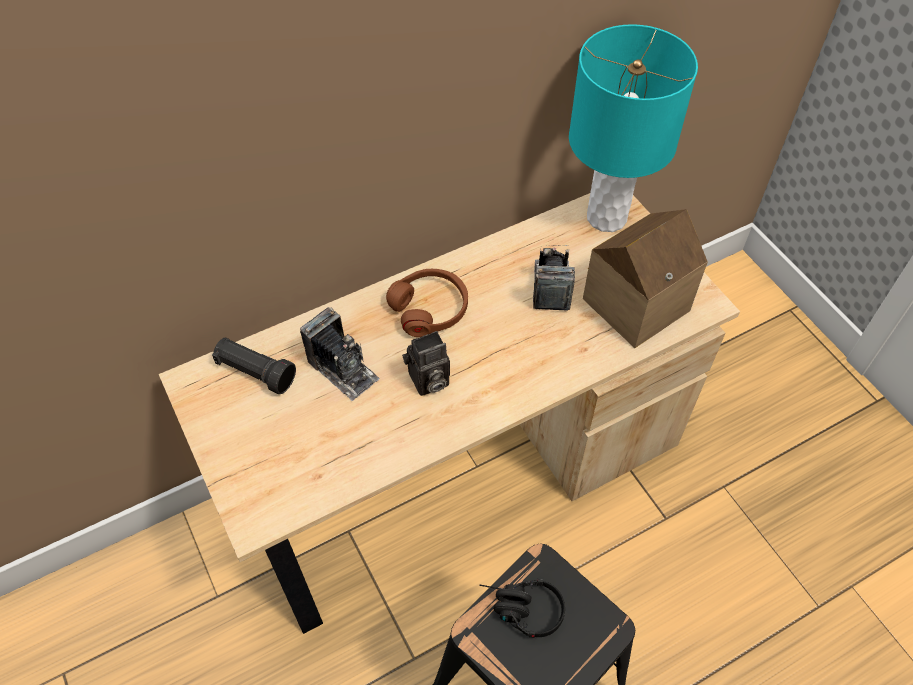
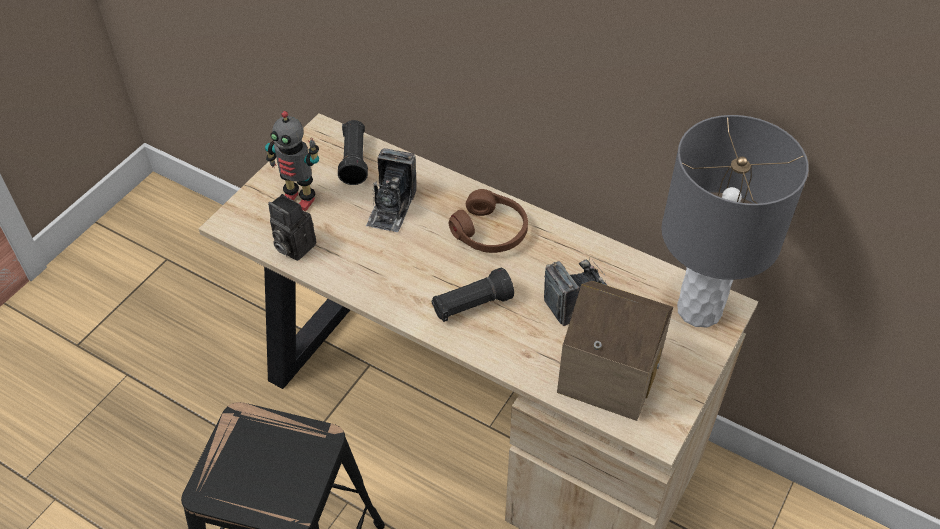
camera: 60 degrees right, 5 degrees down
(270, 443) = (299, 199): none -> toy robot
(427, 382) = (416, 263): camera -> camera (293, 246)
(505, 363) = (471, 305): none -> black flashlight
(519, 610) = (274, 441): black headphones -> none
(606, 217) = (699, 309): turquoise table lamp -> grey table lamp

